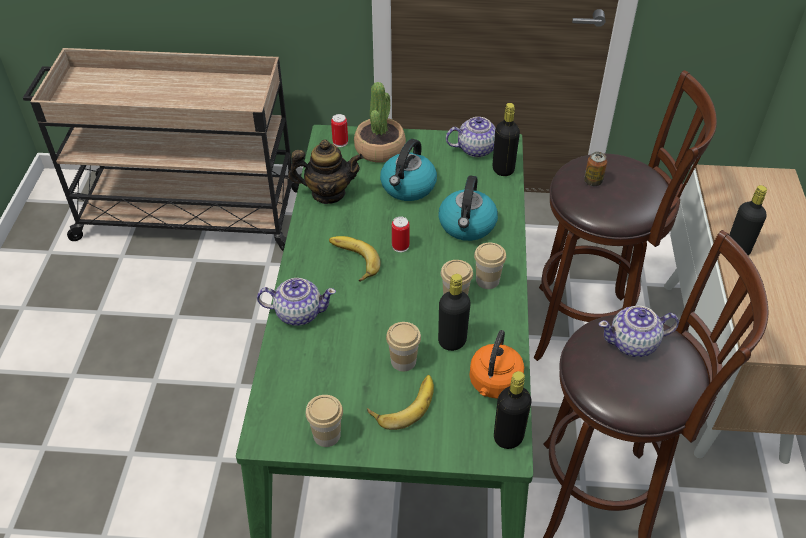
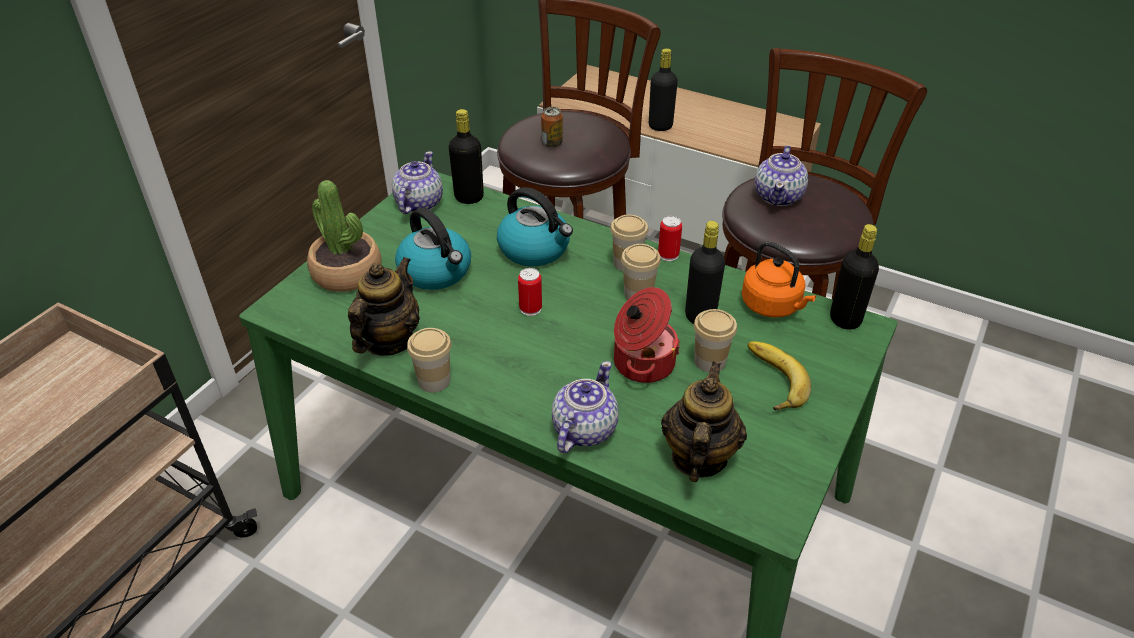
camera: 65 degrees left, 5 degrees down
(302, 380) = (698, 457): none -> teapot
(327, 435) = (792, 459): cup -> cup (434, 380)
(340, 142) = (300, 302): can -> can (668, 255)
(351, 261) = (526, 356): banana -> none
(379, 323) = (642, 363): none -> cooking pot

